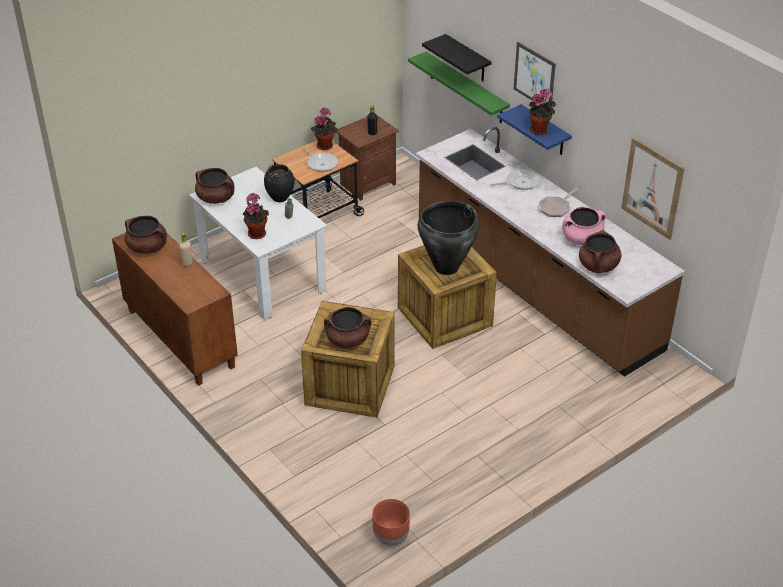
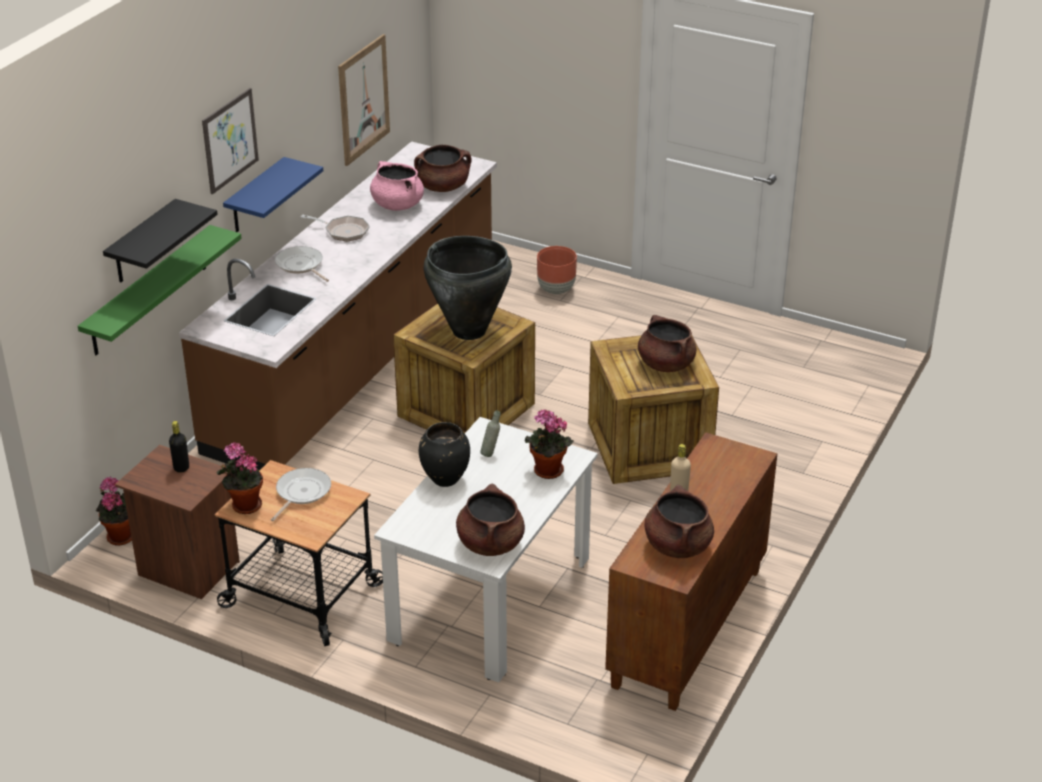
camera: 115 degrees left, 5 degrees down
(391, 537) = (836, 356): brown planter -> brown planter (555, 290)
(540, 130) = (285, 177): potted plant -> potted plant (119, 536)

